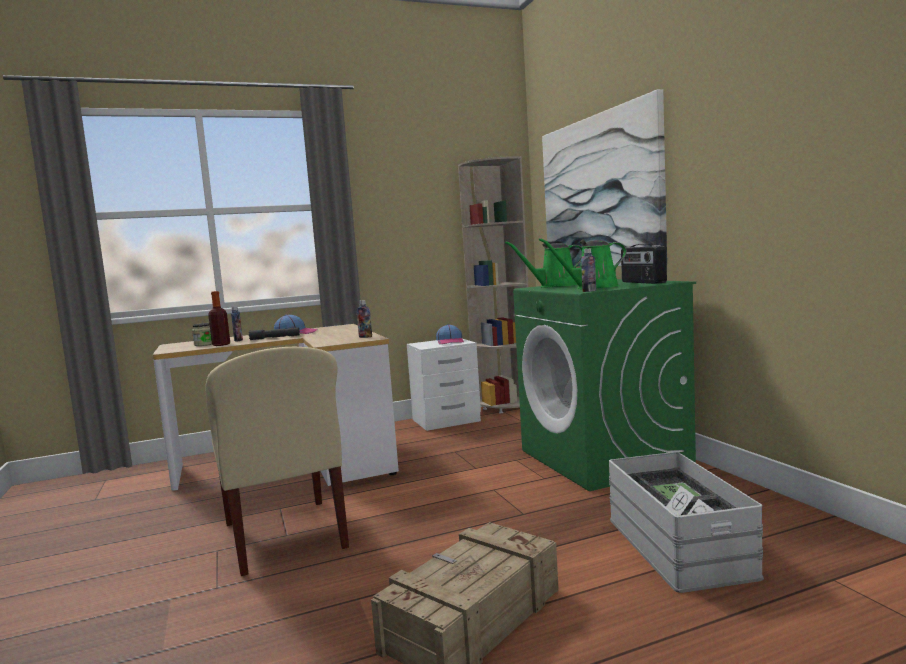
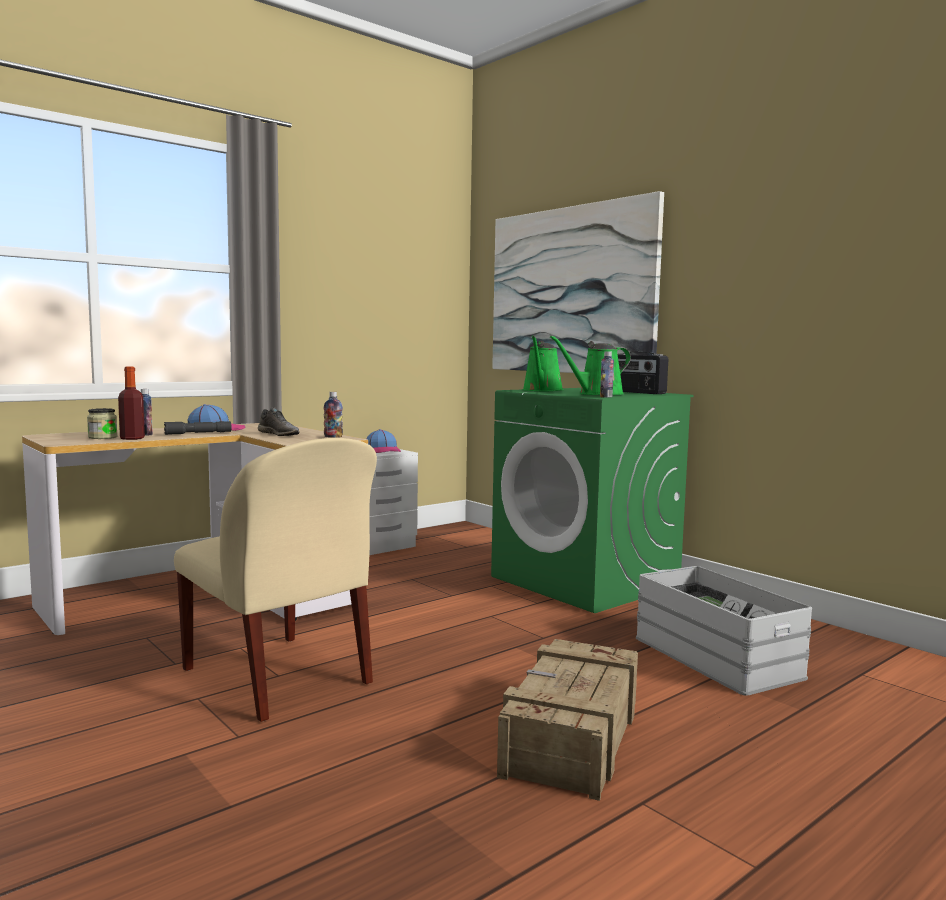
camera: 20 degrees left, 0 degrees up
(330, 336) = (279, 434): none -> grey shoe
(504, 409) = (433, 534): beige bookcase -> none
(554, 286) = (542, 390): green watering can -> green watering can turned 45 degrees counterclockwise

